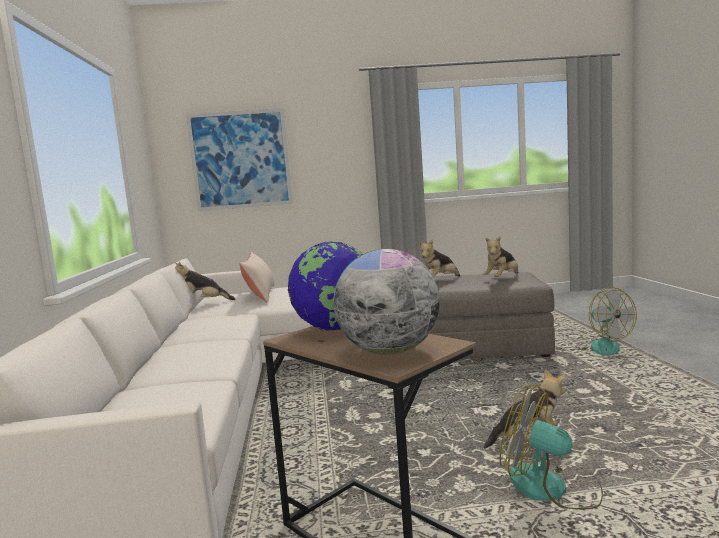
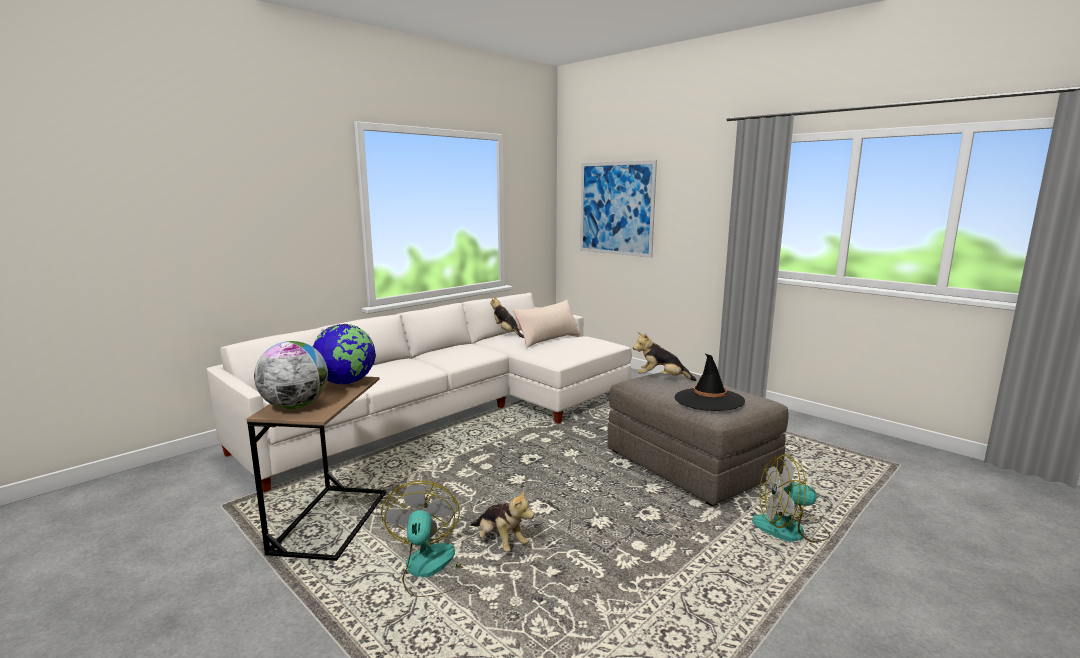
camera: 50 degrees right, 5 degrees up
(502, 279) = (708, 400): plush toy -> black hat
(598, 347) = (790, 529): fan -> fan turned 60 degrees clockwise

